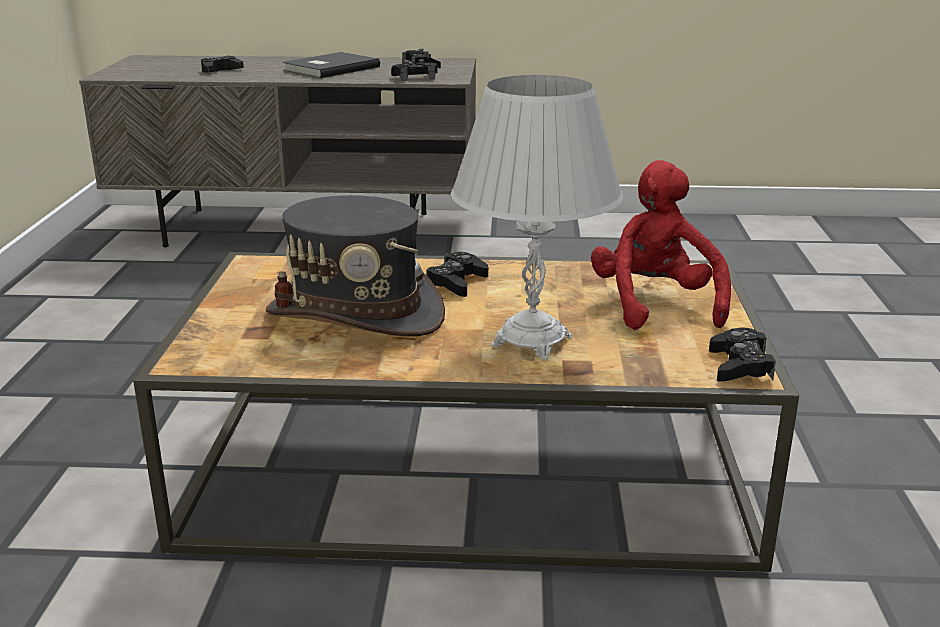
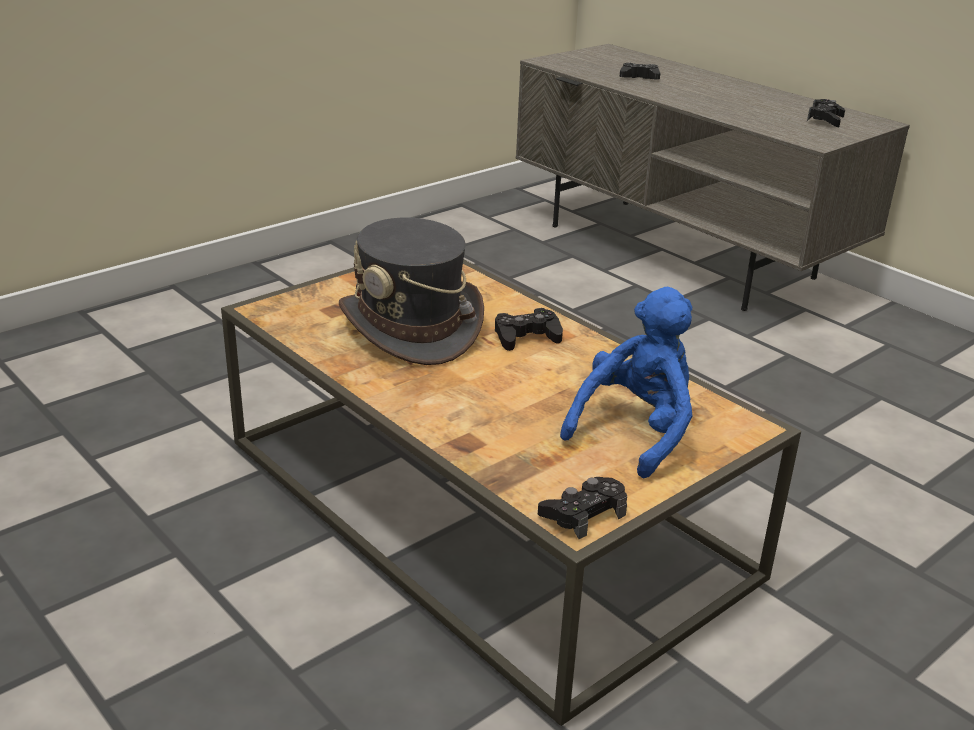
camera: 45 degrees right, 5 degrees up
(329, 68) = (733, 99): grey book -> none
(415, 78) = (787, 131): black game controller -> none
(532, 341) = (478, 407): white table lamp -> none
(655, 304) = (635, 431): red plush toy -> blue plush toy

